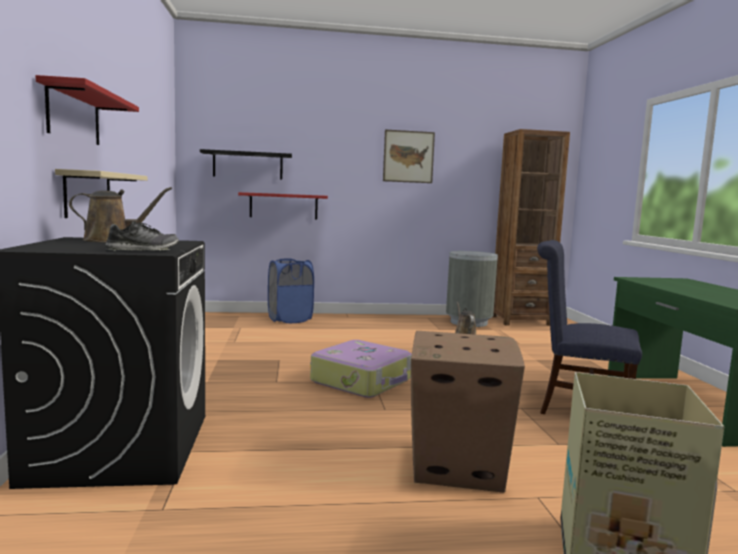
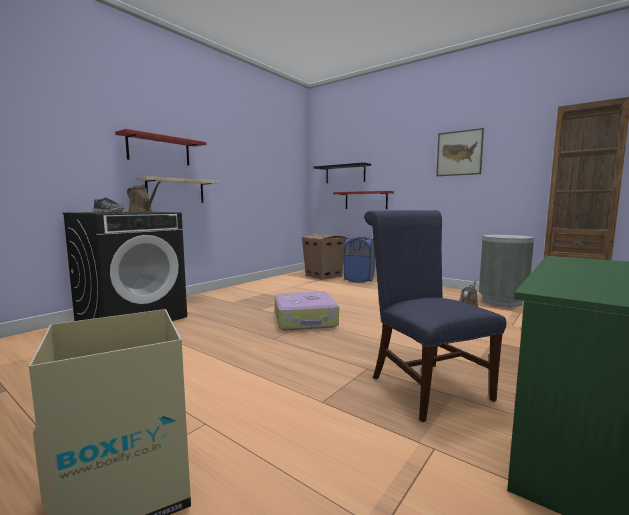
camera: 45 degrees right, 0 degrees up
(455, 466) = (217, 382): cardboard box -> cardboard box (323, 276)

